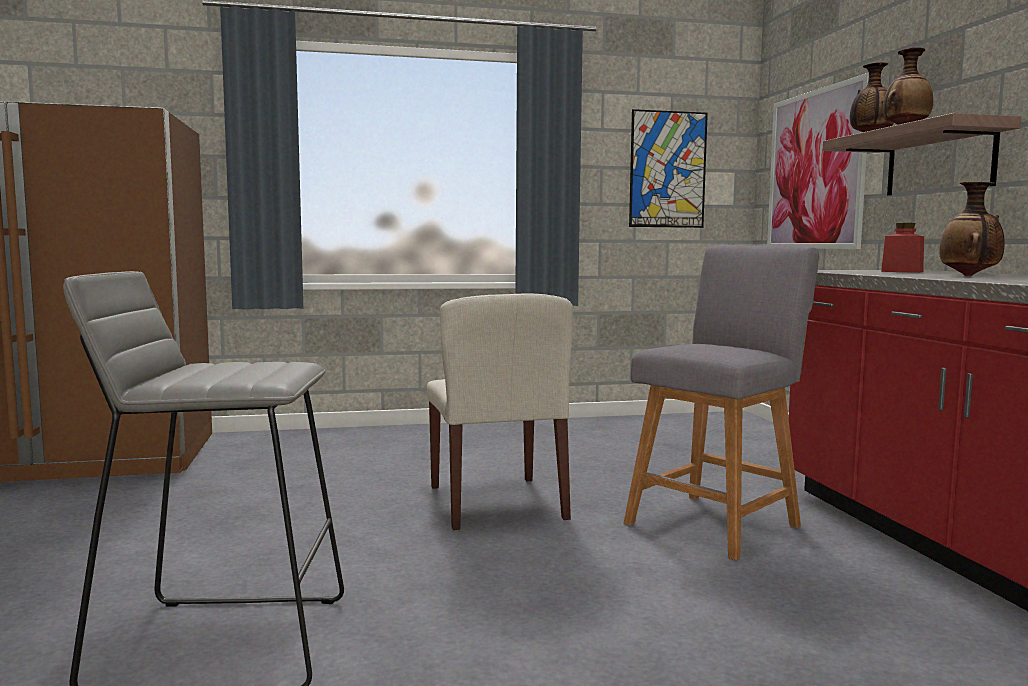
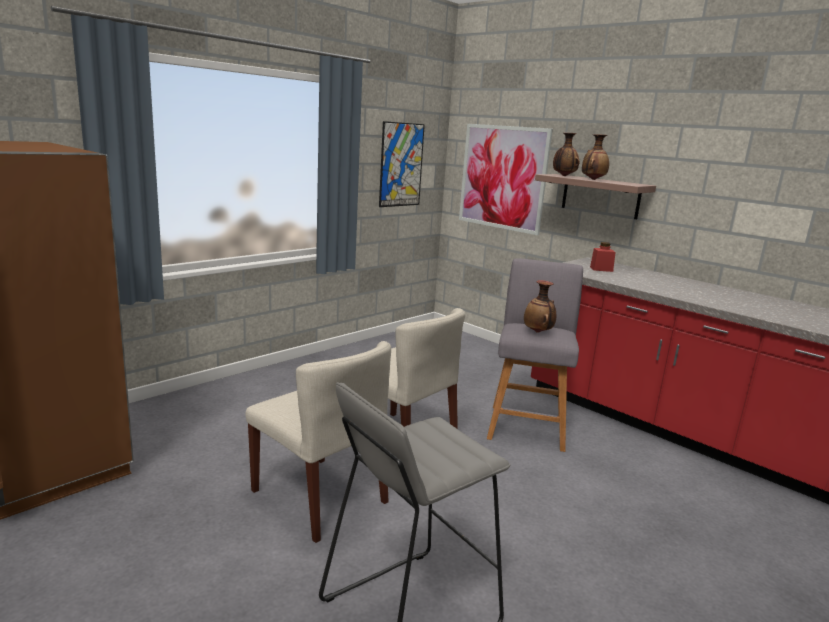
camera: 35 degrees left, 10 degrees up
(317, 526) = (320, 496): none -> beige chair
(969, 276) = (654, 283): vase -> vase (538, 332)

